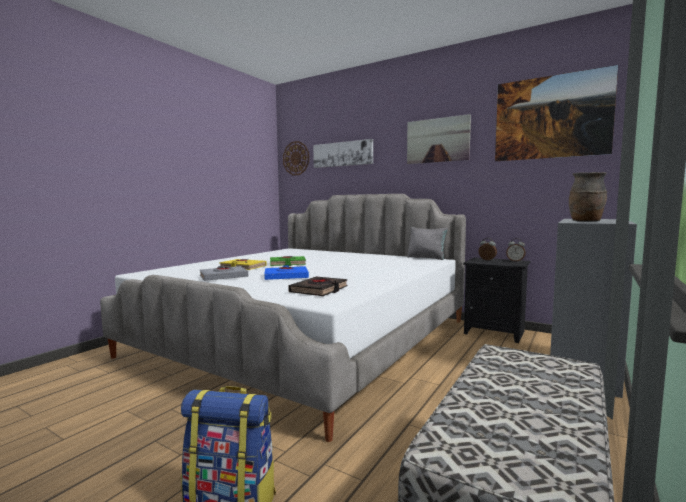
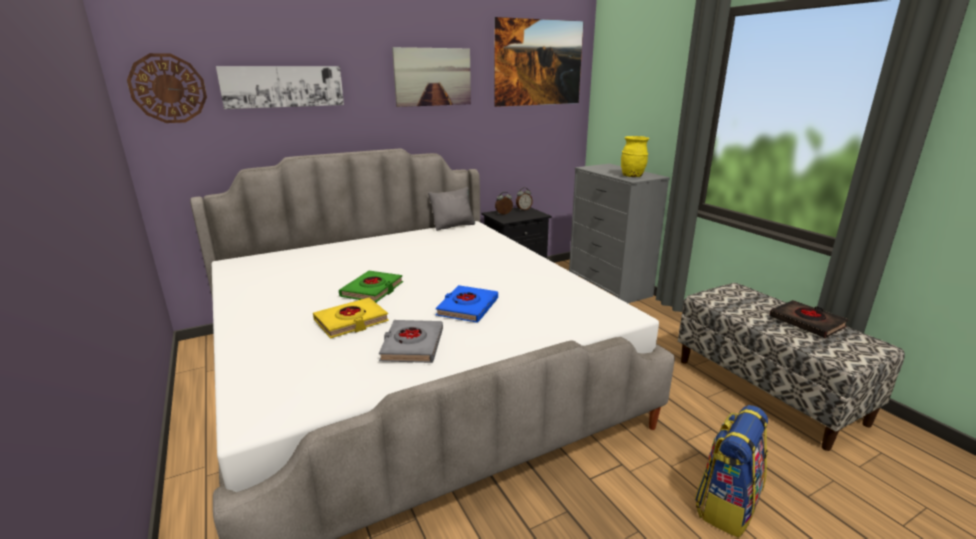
camera: 60 degrees left, 15 degrees up
(319, 290) = (564, 307): black book -> black book (807, 322)
(586, 221) = (632, 176): brown vase -> yellow vase

